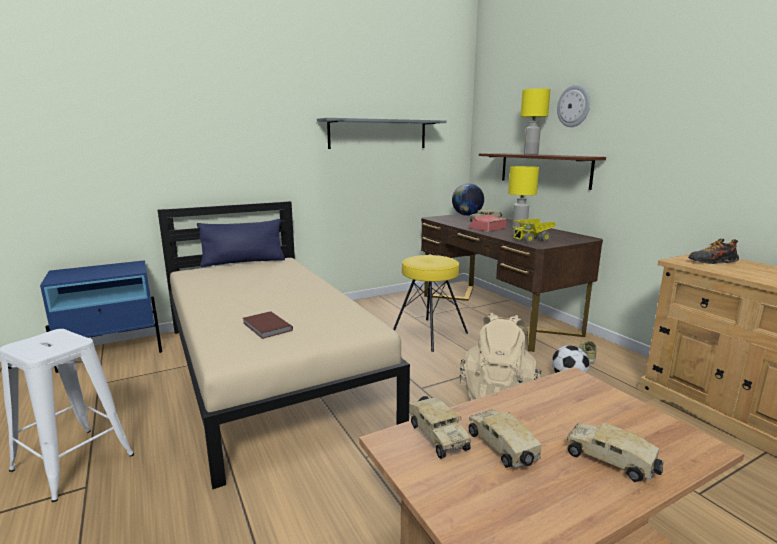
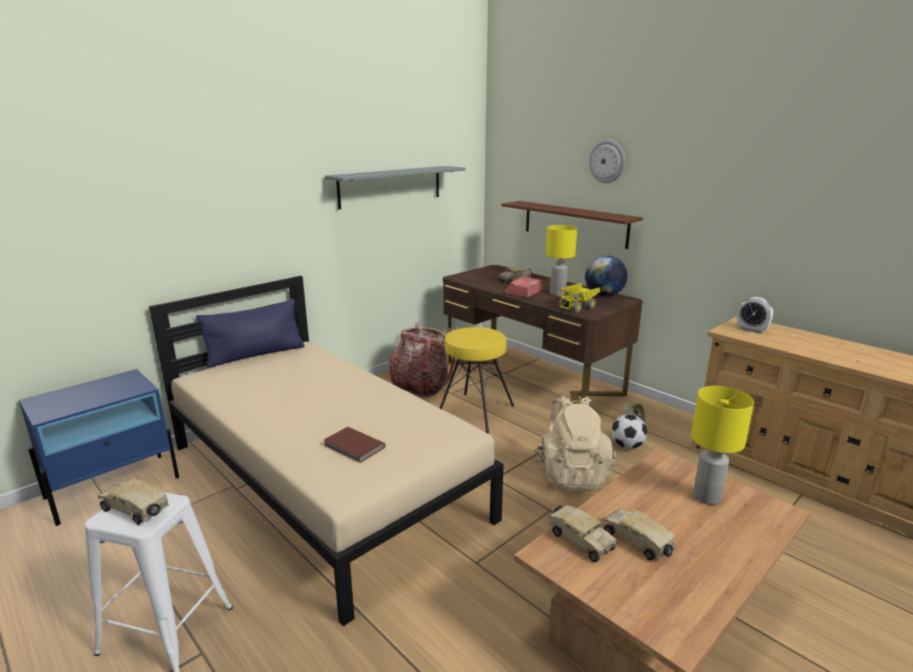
camera: 15 degrees left, 5 degrees up
(391, 310) = (421, 387): none -> backpack
(467, 215) = (489, 270): globe -> globe (604, 295)
(530, 154) = (562, 208): yellow table lamp -> yellow table lamp (707, 497)
(612, 462) = (723, 538): toy truck -> toy truck (137, 510)
(712, 262) = (751, 330): shoe -> alarm clock

